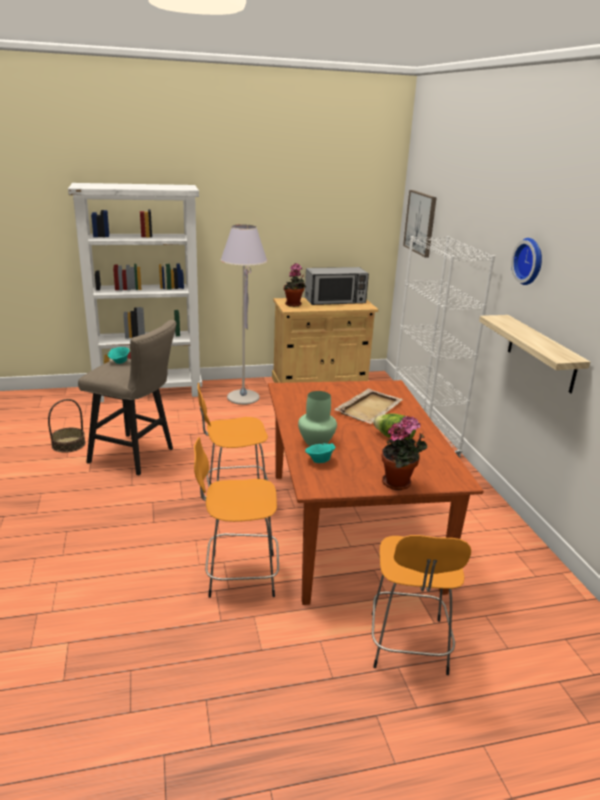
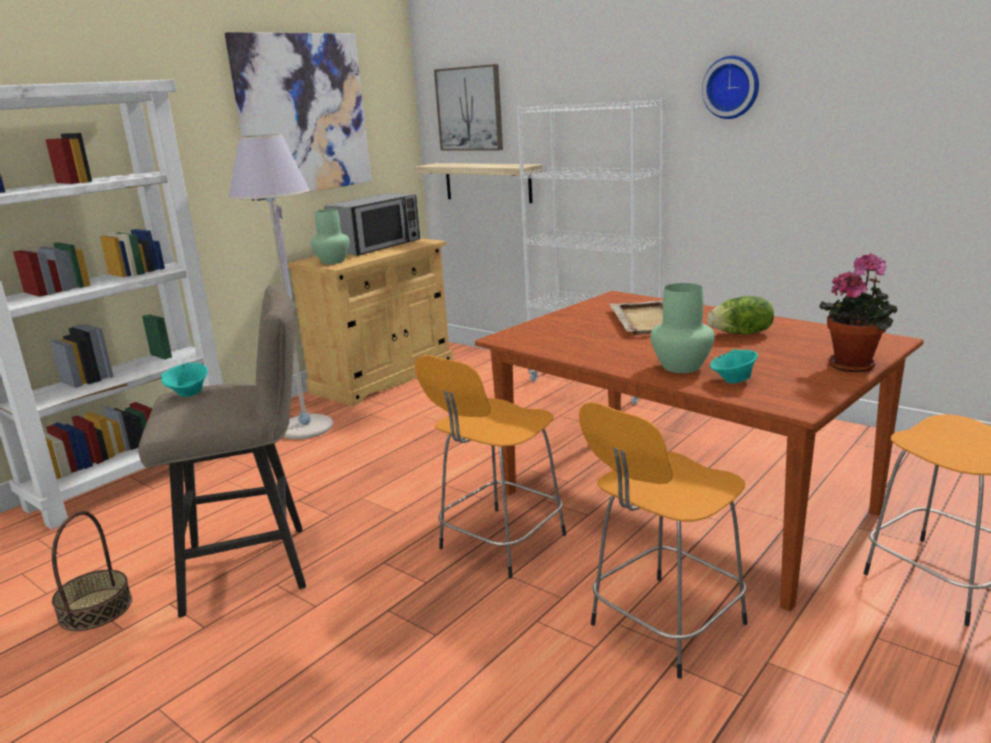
camera: 35 degrees left, 5 degrees down
(294, 305) = (333, 261): potted plant -> green vase
(305, 209) = (303, 114): none -> picture
(541, 353) = (787, 194): shelf -> shelf (487, 182)

